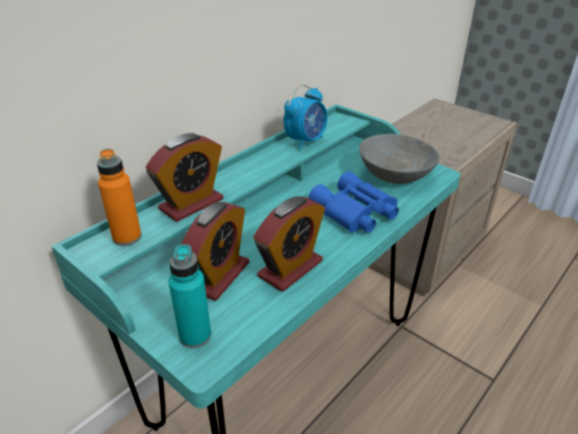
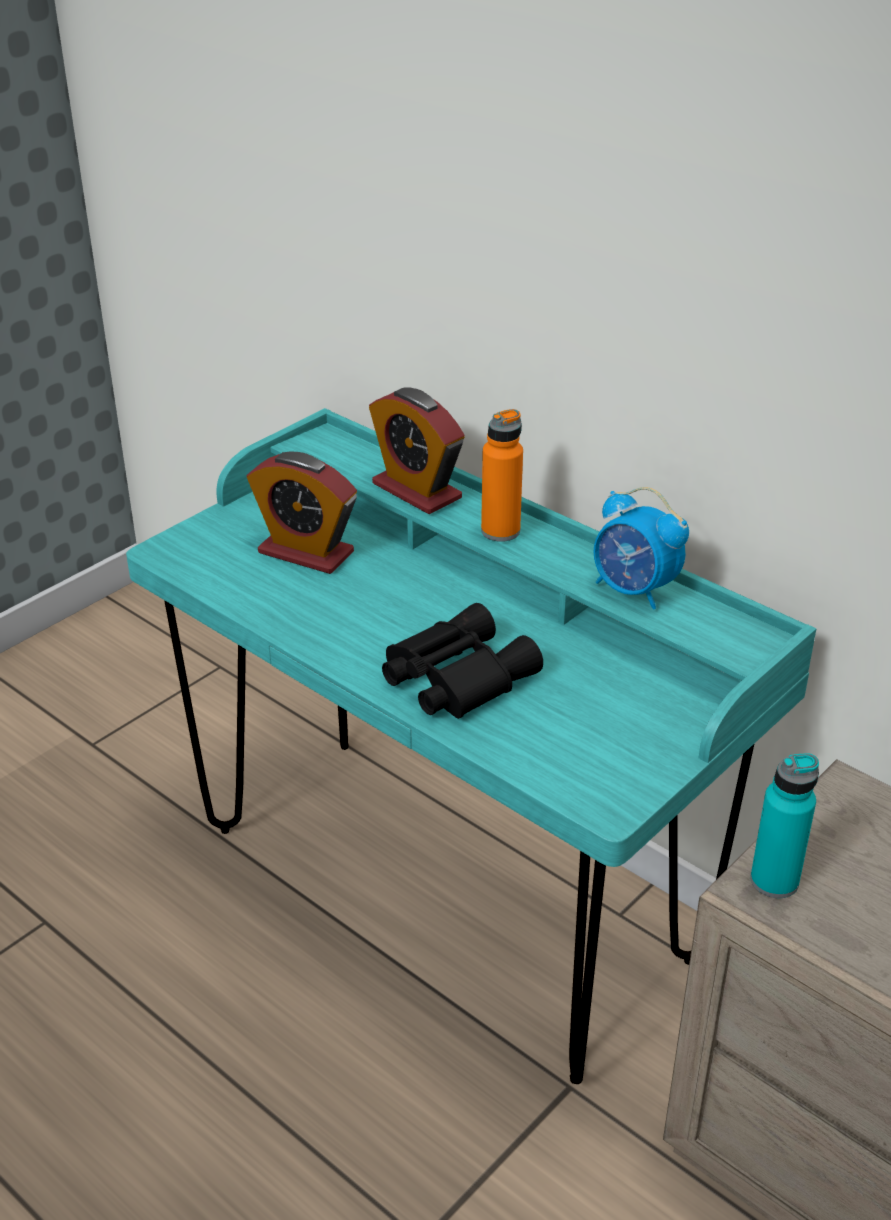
camera: 90 degrees right, 0 degrees up
(127, 237) = (343, 454): orange bottle -> orange bottle (500, 531)
(195, 335) = (205, 543): turquoise bottle -> turquoise bottle (774, 881)
(290, 268) = (313, 609): alarm clock -> none
(354, 213) = (454, 676): blue binoculars -> black binoculars
(394, 176) = (588, 737): grey bowl -> none

